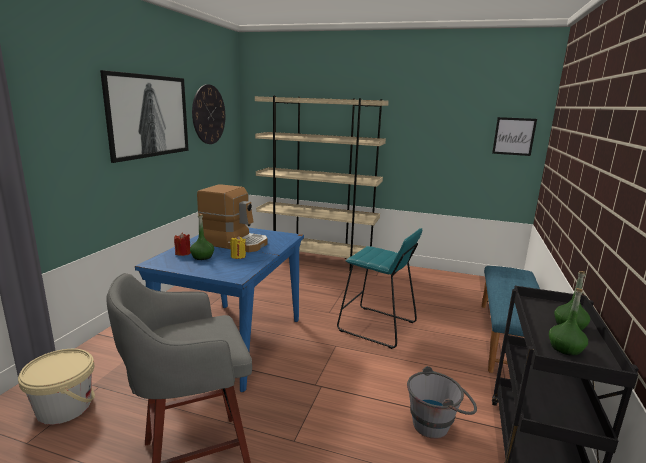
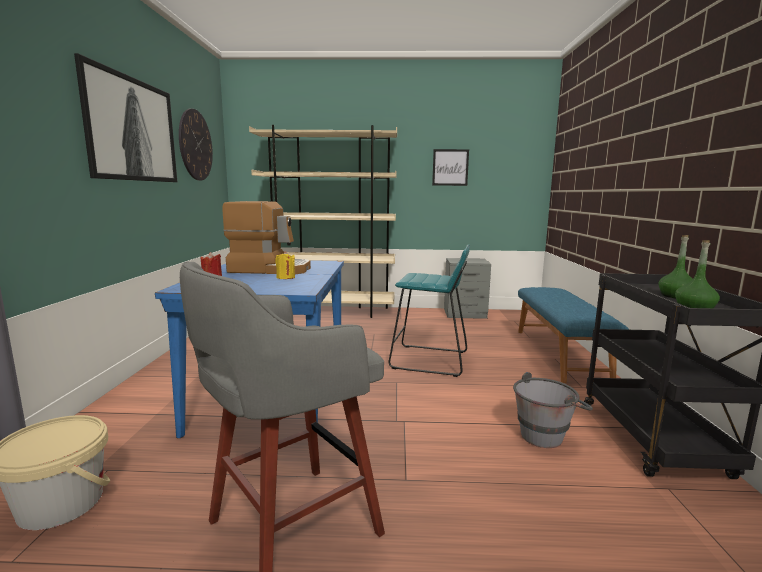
camera: 15 degrees left, 5 degrees down
(202, 257) = (241, 280): green bottle -> none
(442, 277) = (466, 314): none -> grey nightstand
(514, 136) = (521, 165): picture -> picture (450, 167)

